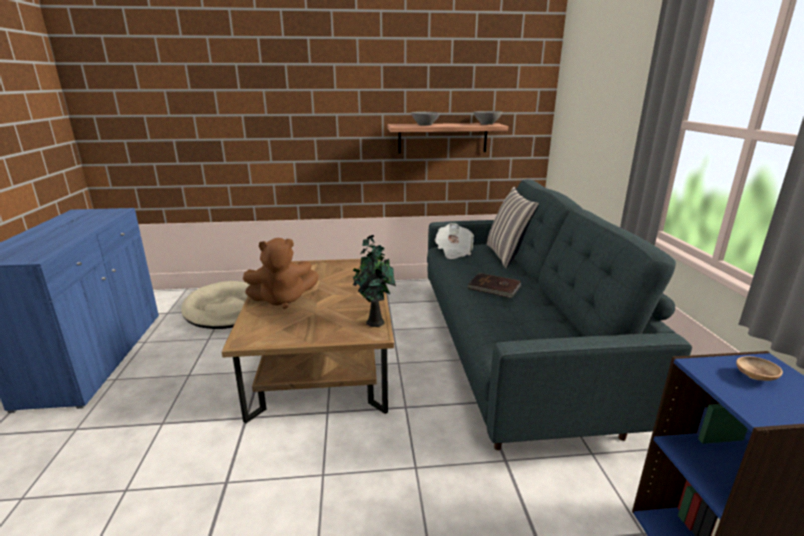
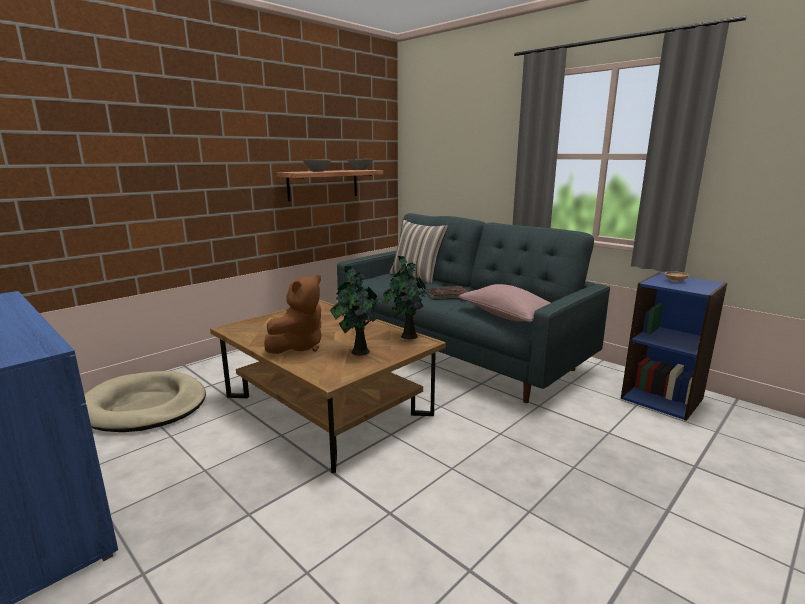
camera: 40 degrees left, 5 degrees down
(309, 322) = (358, 352): none -> potted plant
(453, 252) = (376, 282): newspaper -> none
(508, 336) = (508, 316): none -> pink pillow

